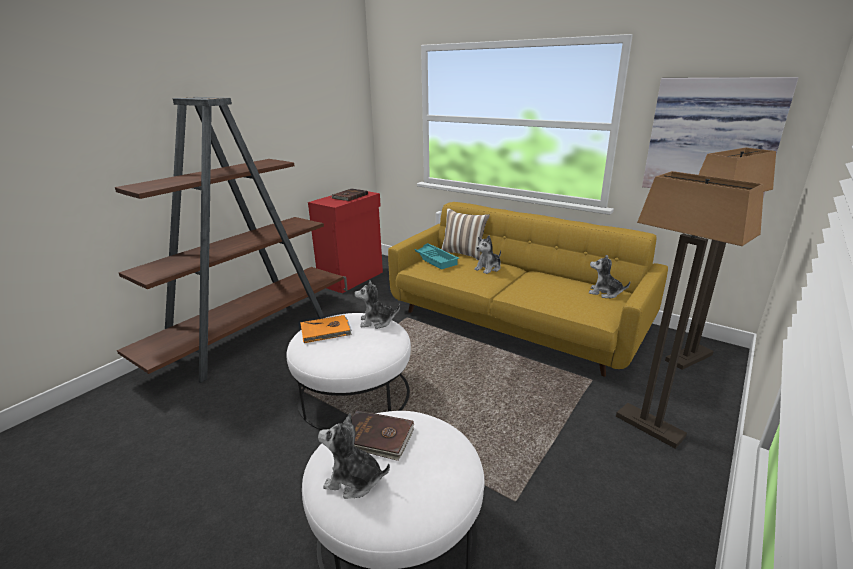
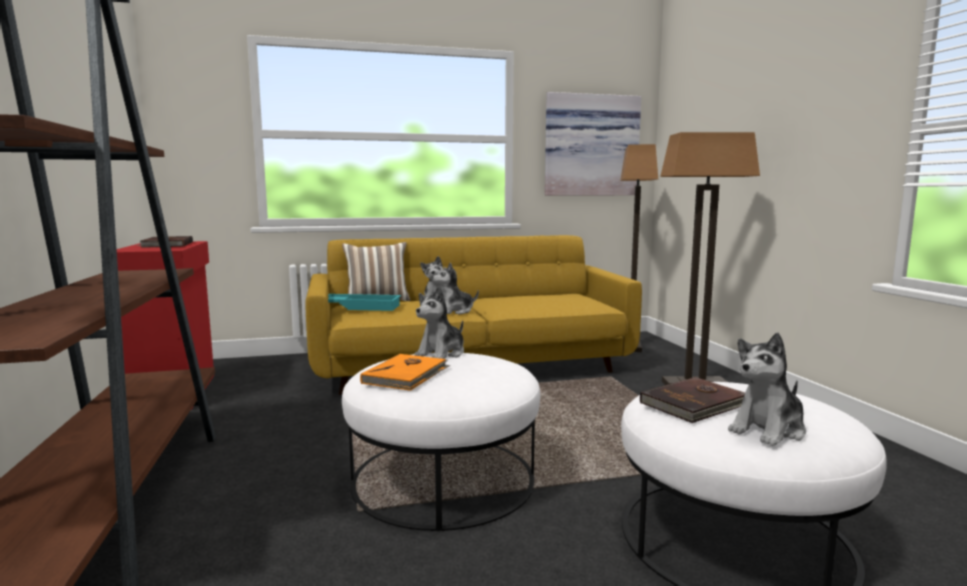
camera: 50 degrees left, 15 degrees down
(604, 293) = (567, 295): plush toy -> plush toy (454, 311)

